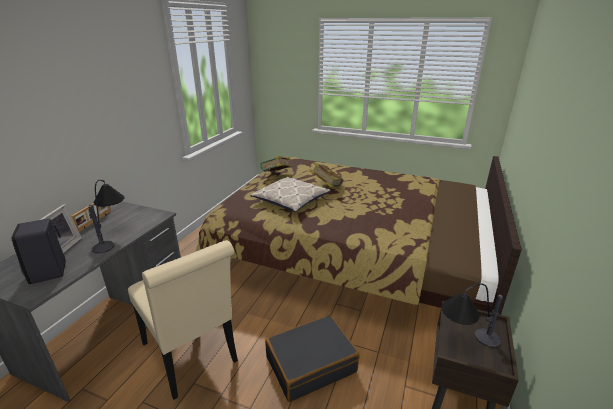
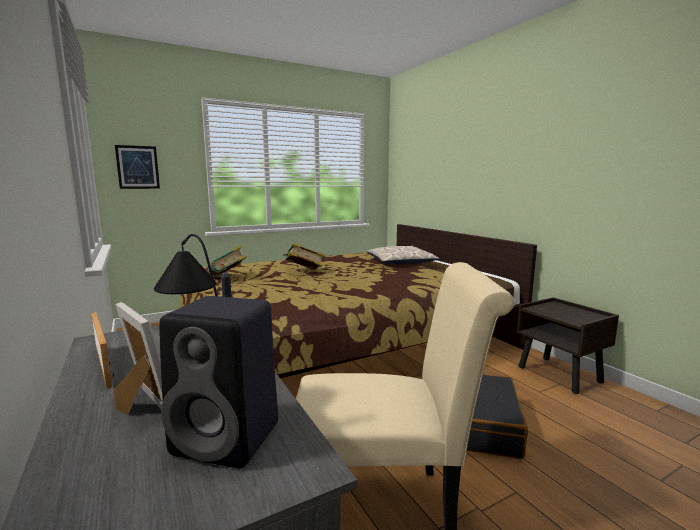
camera: 50 degrees left, 15 degrees down
(274, 76) = (138, 167): none -> picture
(291, 199) = (297, 286): pillow -> pillow (400, 262)
(465, 341) = (568, 315): table lamp -> none

